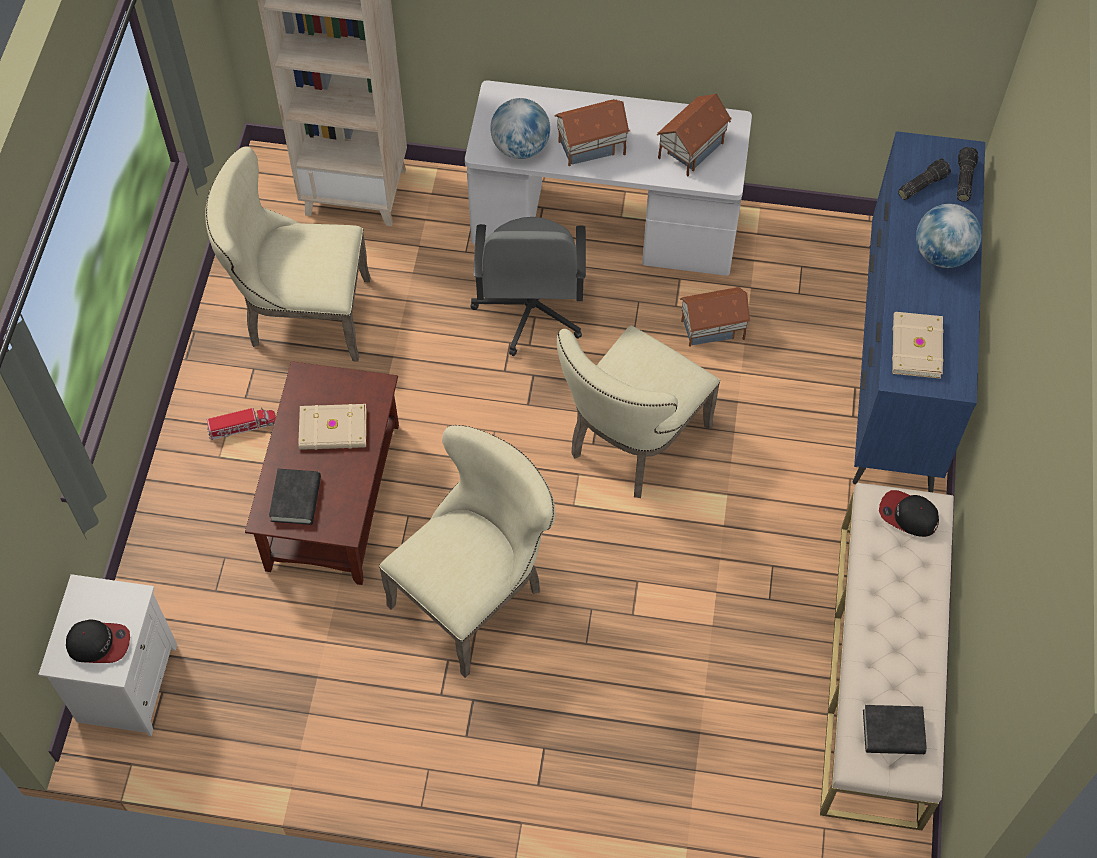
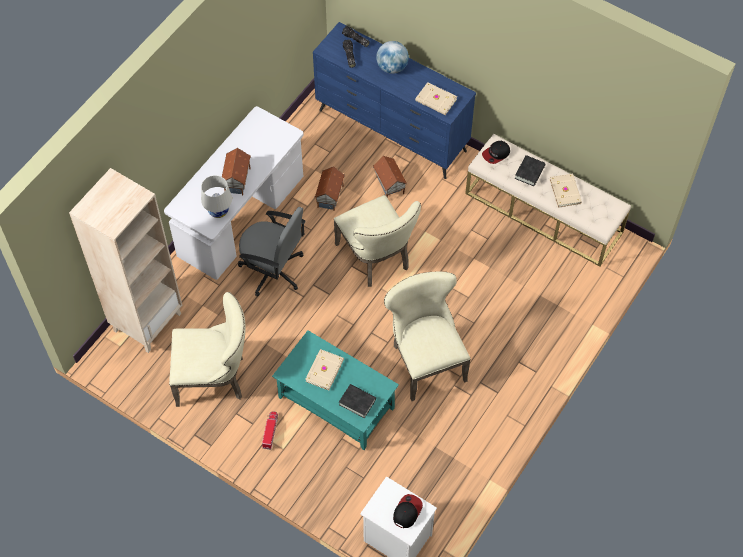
camera: 65 degrees left, 0 degrees up
(301, 315) = (215, 378): beige chair -> beige chair turned 120 degrees counterclockwise
(333, 495) = (335, 402): brown coffee table -> turquoise coffee table
(520, 148) = (218, 211): globe -> white table lamp
(690, 150) = (264, 140): toy house -> toy house (389, 186)
(893, 732) = (595, 208): black book -> black book (529, 172)
(899, 664) = (566, 191): none -> beige book

